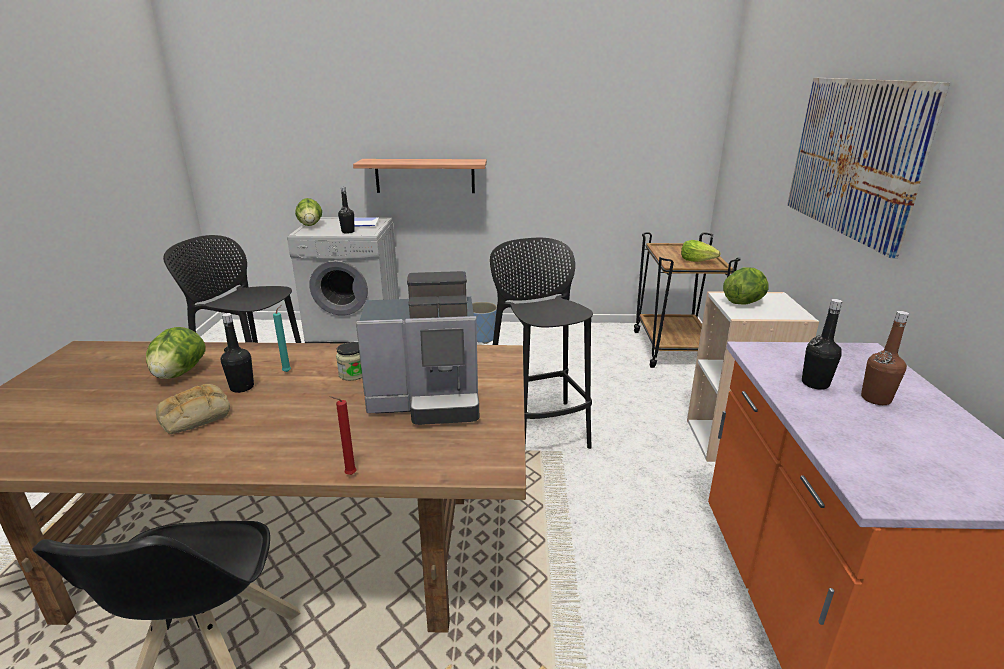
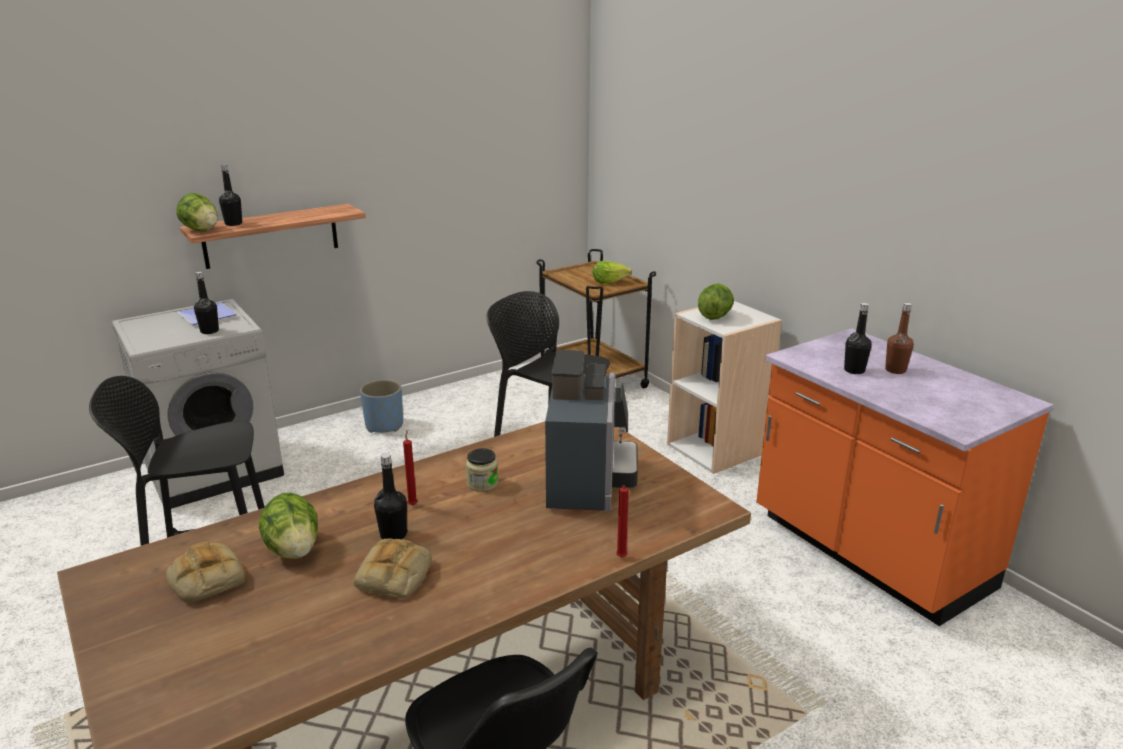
camera: 35 degrees left, 0 degrees up
(113, 372) = (205, 578): none -> bread
(288, 371) = (413, 504): turquoise candle -> red candle
(310, 225) = (135, 333): lettuce -> lettuce (201, 230)
(392, 160) = (233, 224): none -> black bottle
(428, 401) = (589, 481): coffee machine -> coffee machine turned 45 degrees counterclockwise
(854, 157) = (786, 177): picture -> none

